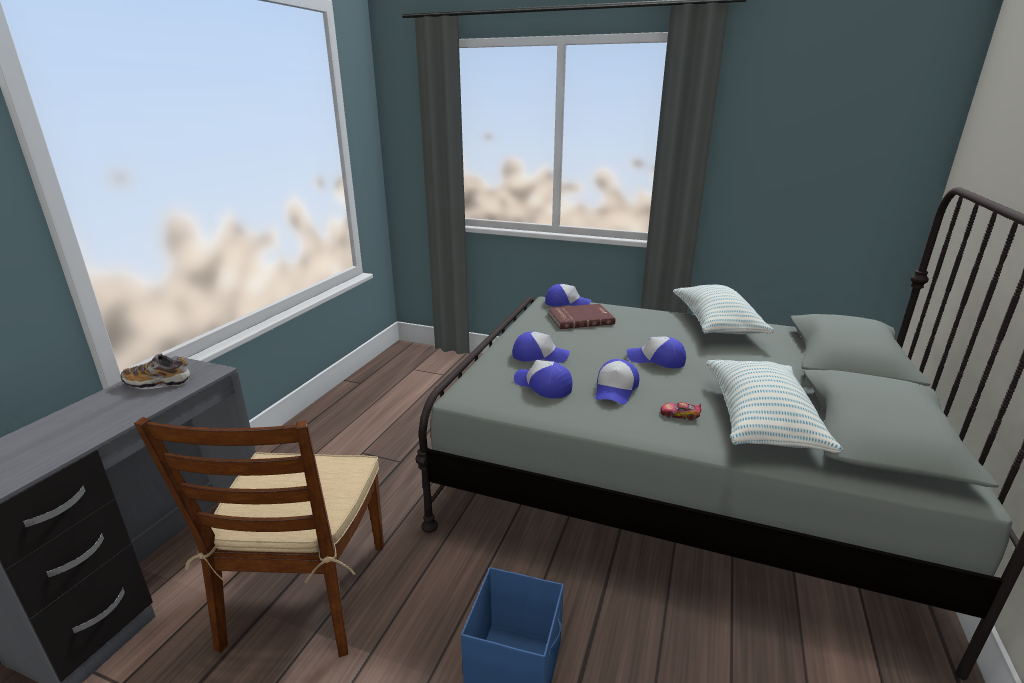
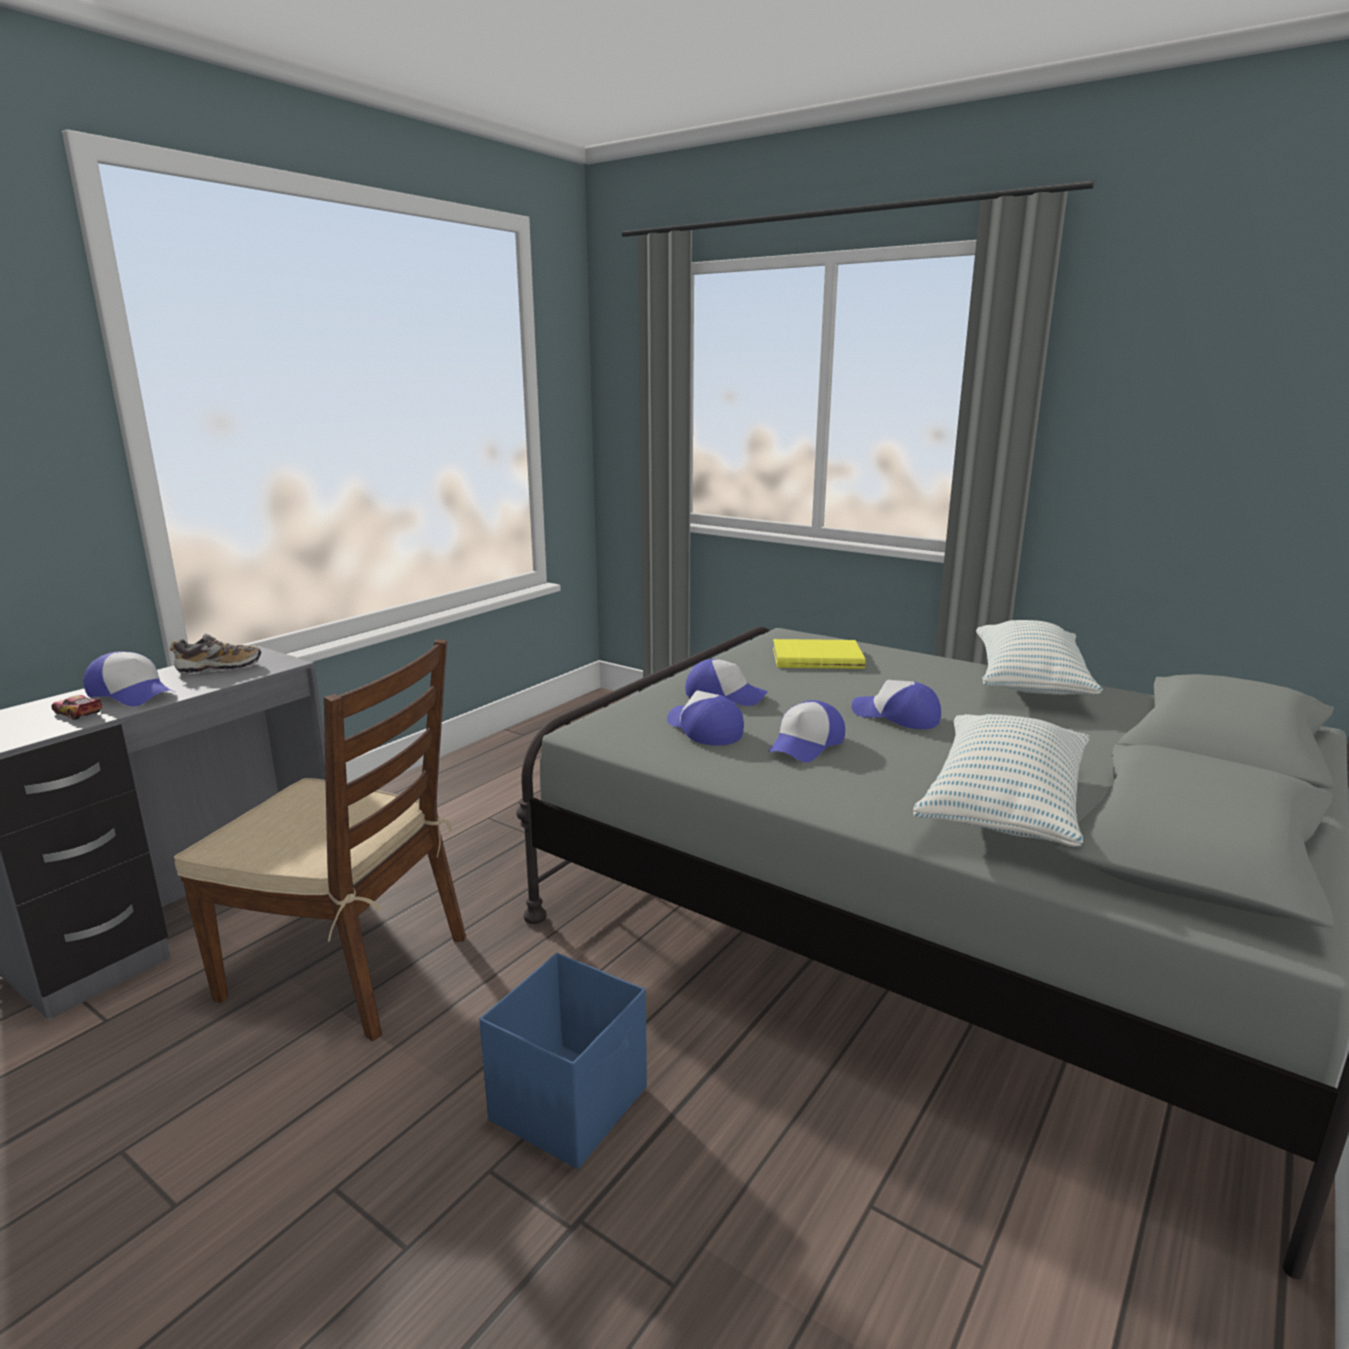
camera: 15 degrees right, 5 degrees down
(158, 383) = (219, 668): shoe -> shoe turned 150 degrees clockwise
(307, 594) = (349, 967): brown chair -> brown chair turned 90 degrees counterclockwise
(567, 303) = (811, 638): cap -> cap (133, 693)
(580, 318) = (817, 658): red book -> yellow book
(679, 414) = (880, 784): toy car -> toy car (77, 713)

